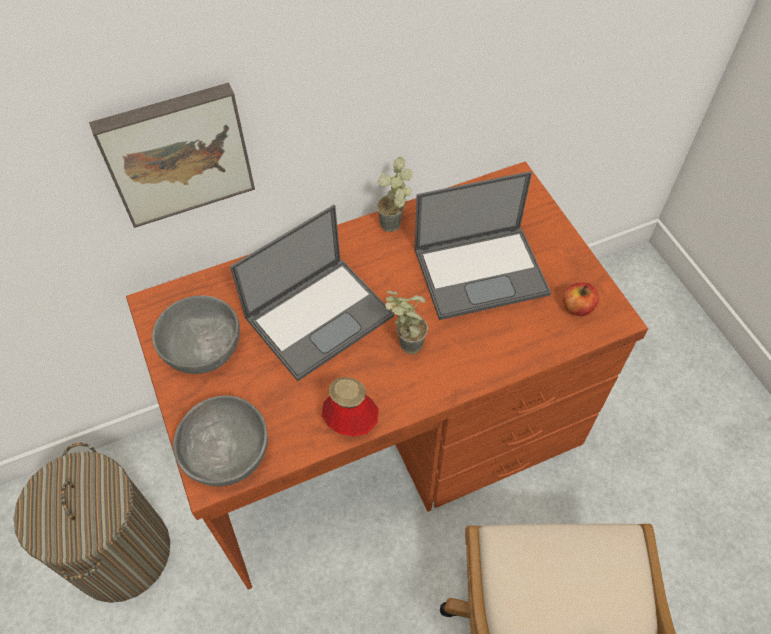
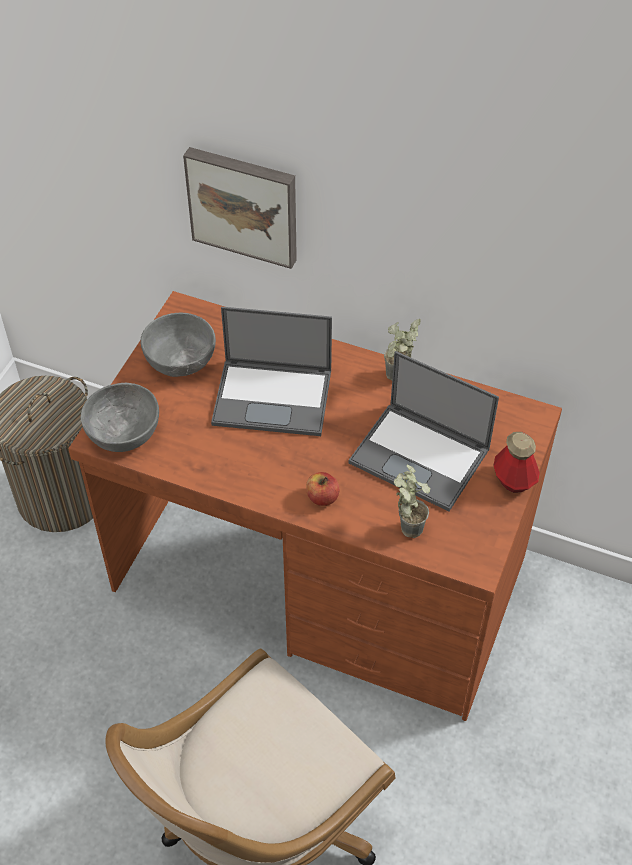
camera: 45 degrees right, 5 degrees down
(351, 421) = (214, 476): bottle -> bottle (513, 480)
(404, 345) = (305, 459): potted plant -> potted plant (406, 525)
(577, 307) = (458, 536): apple -> apple (322, 497)

